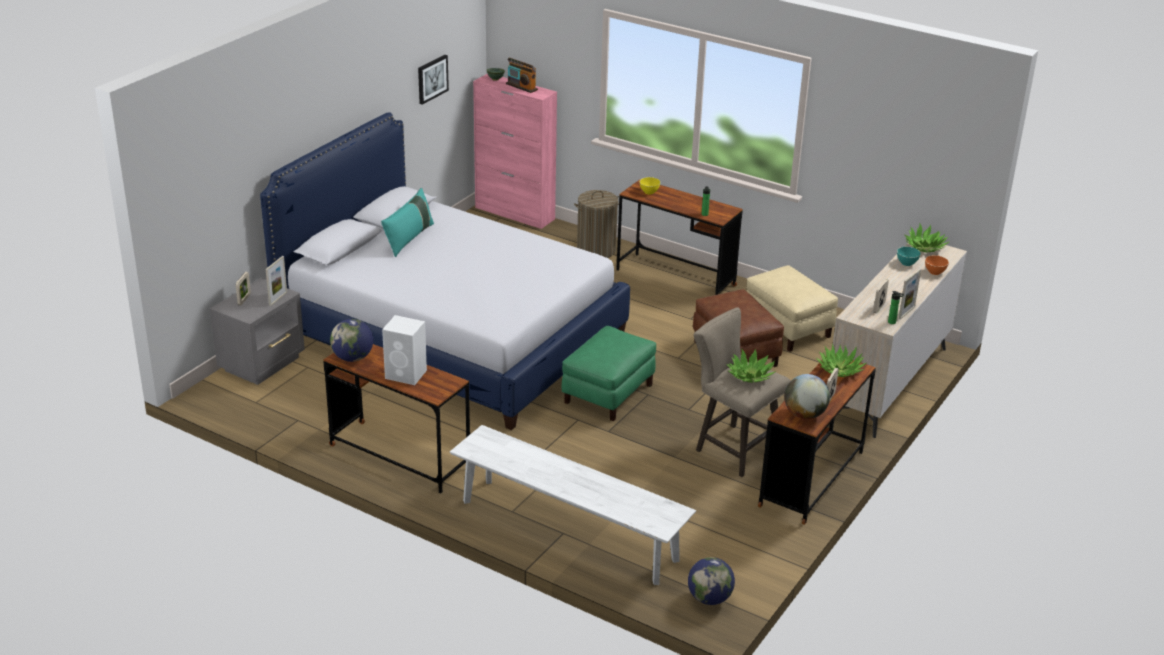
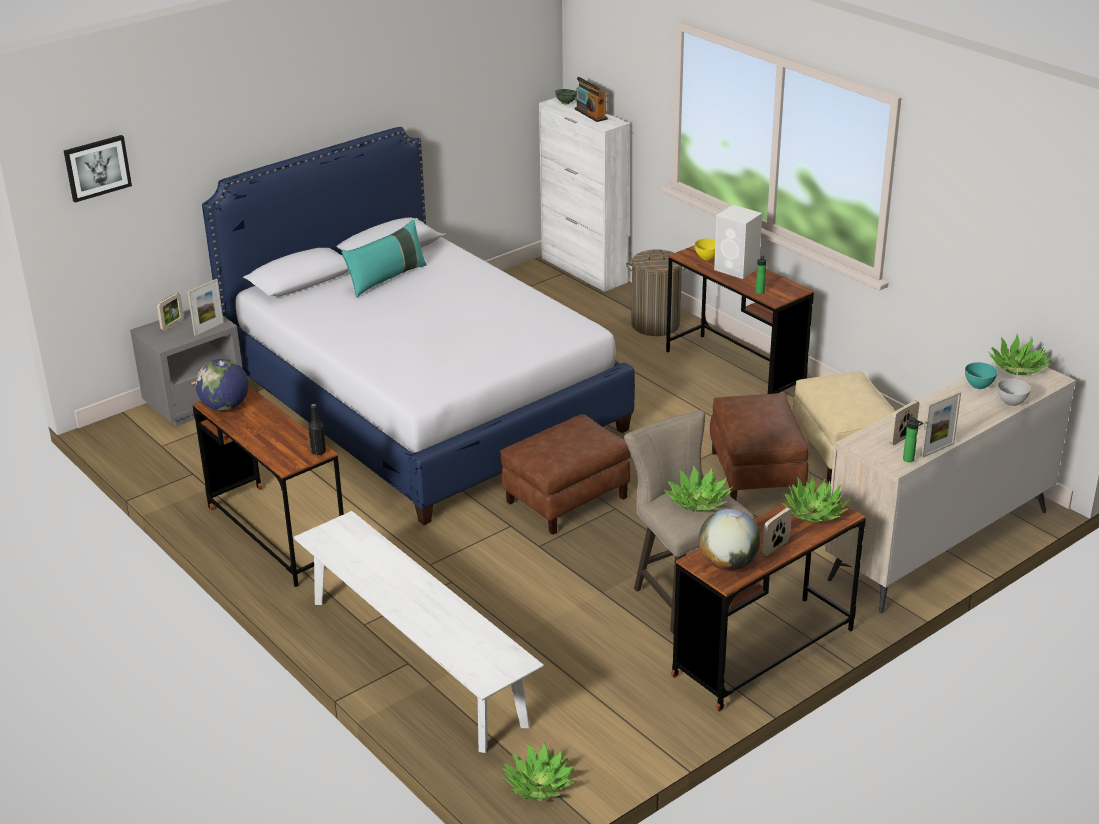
camera: 20 degrees right, 0 degrees up
(407, 374) = (271, 435): white speaker -> white speaker (737, 269)
(432, 79) = (474, 93): picture -> picture (97, 167)
(453, 381) = (318, 451): none -> black bottle
(515, 213) = (584, 270): pink cabinet -> white cabinet
(608, 393) = (566, 499): green ottoman -> brown ottoman
(709, 598) = (538, 784): globe -> potted plant
(935, 272) = (1011, 402): orange bowl -> grey bowl

